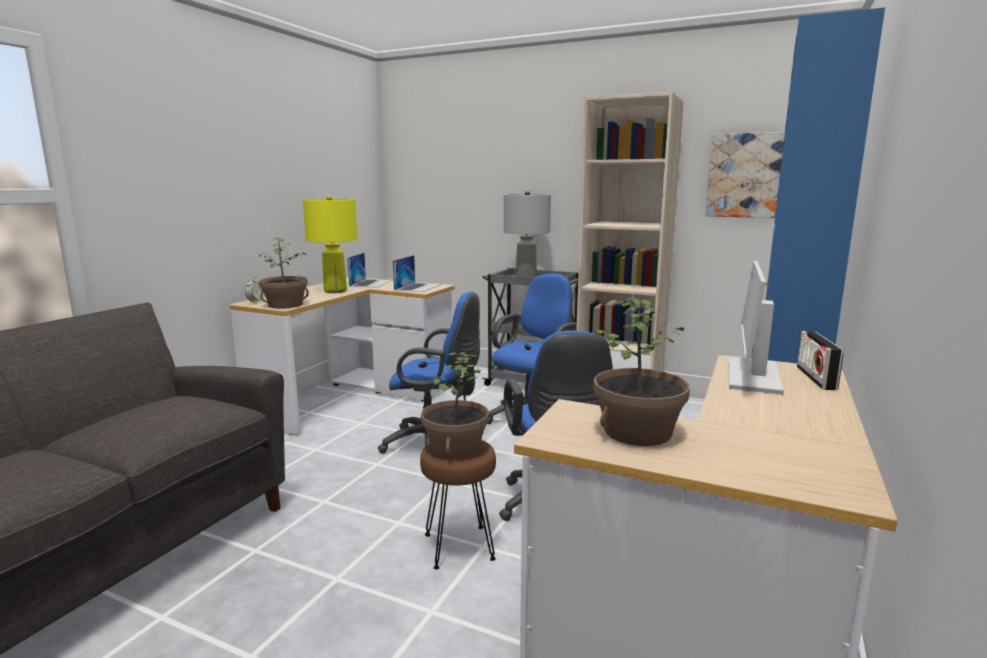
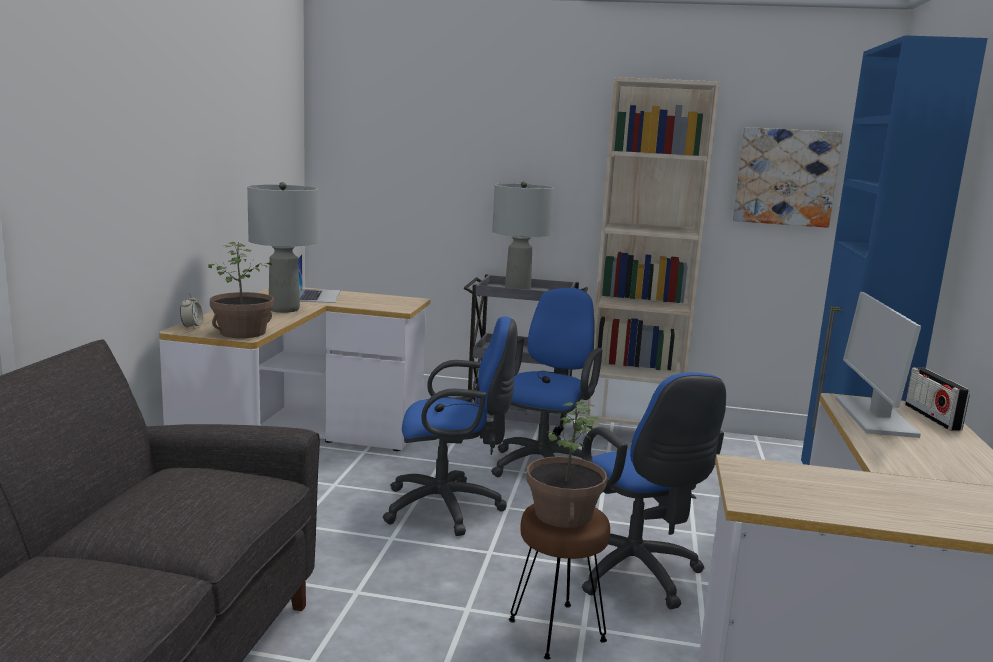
camera: 15 degrees left, 0 degrees up
(335, 291) = (283, 309): yellow table lamp -> grey table lamp
(418, 287) = (388, 302): laptop -> none
(638, 432) = (830, 488): potted plant -> none

